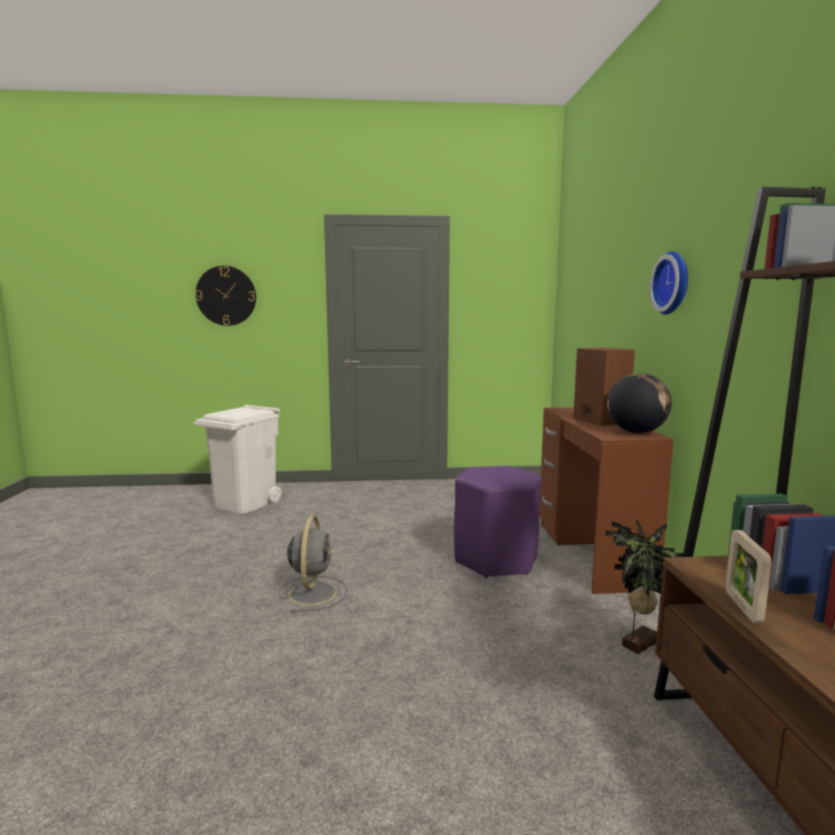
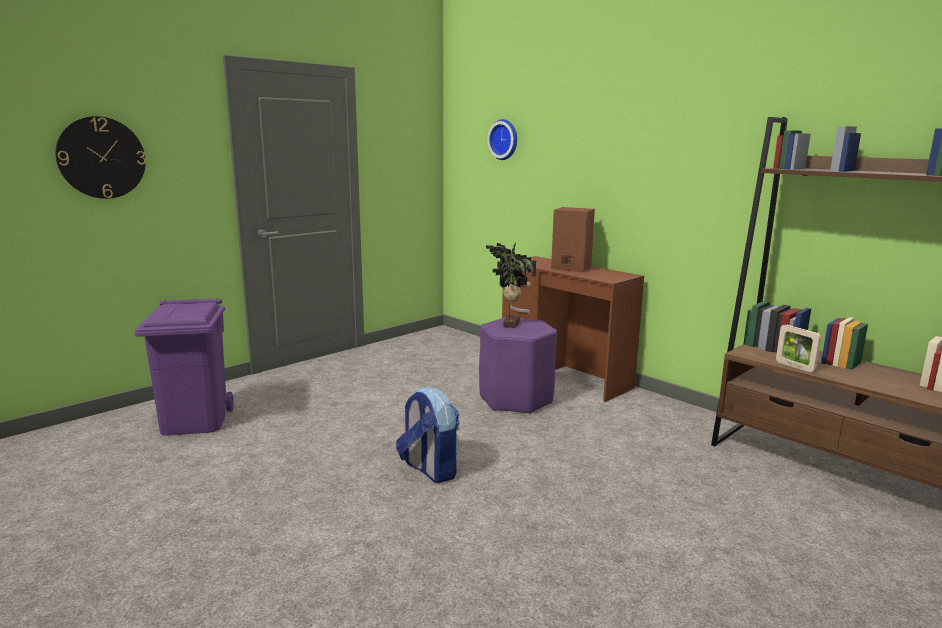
camera: 40 degrees left, 5 degrees up
(245, 503) = (195, 421): white trash can -> purple trash can
(313, 592) = (429, 469): grey fan -> backpack
(636, 432) = (614, 274): globe -> none
(637, 642) = (666, 421): potted plant -> potted plant (509, 324)
(674, 283) = (632, 158): wall clock -> wall clock (504, 139)

